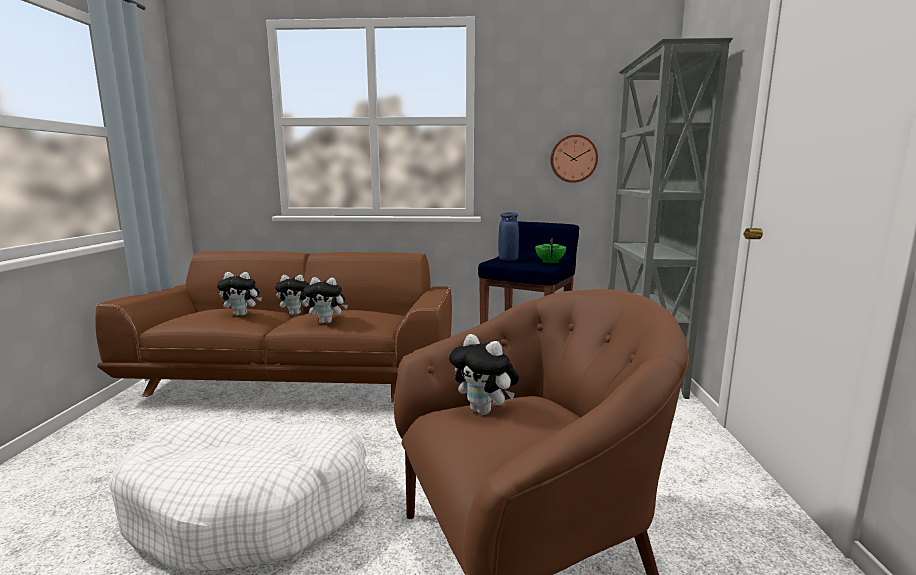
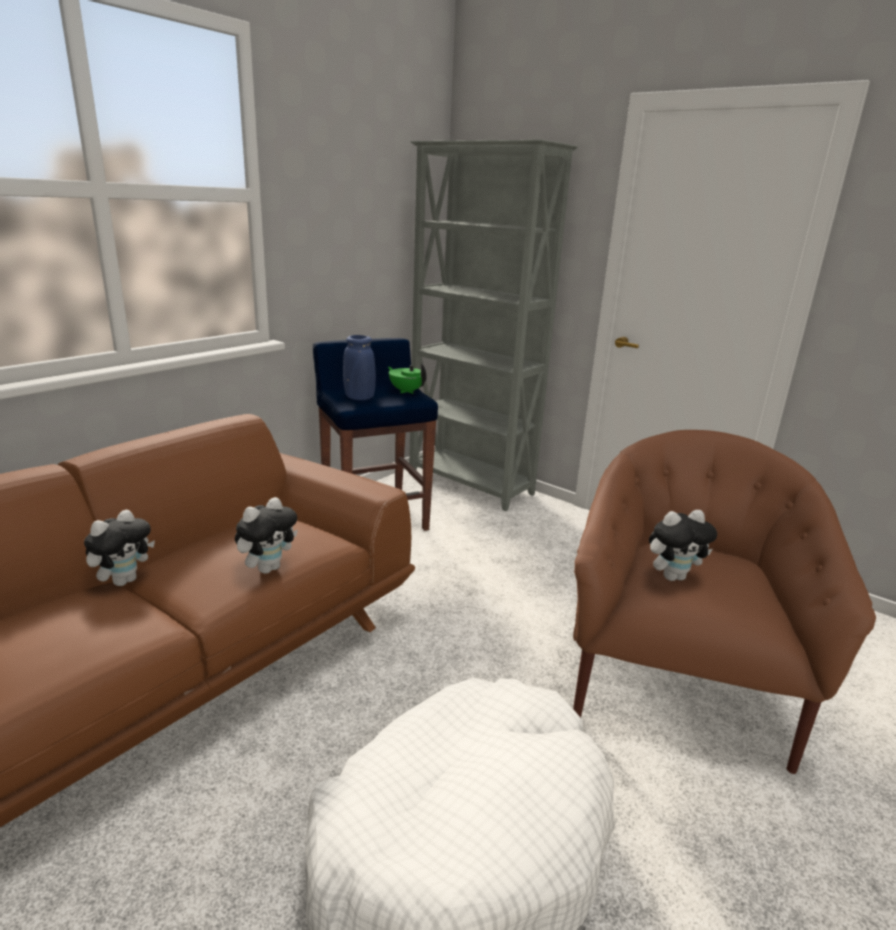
camera: 55 degrees left, 10 degrees up
(242, 314) = (91, 625): plush toy -> none
(573, 159) = (370, 250): wall clock -> none

